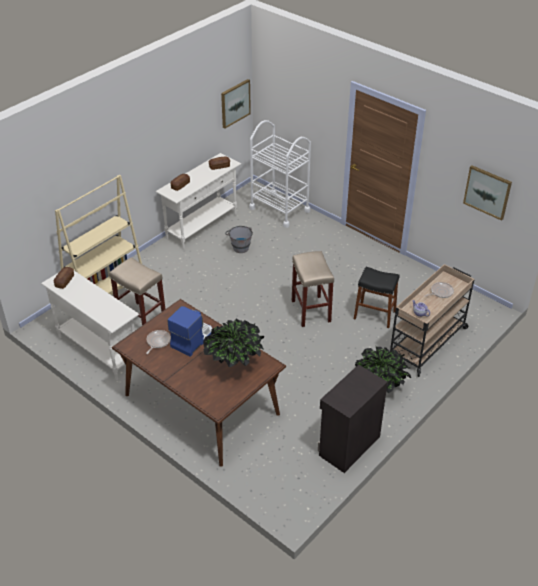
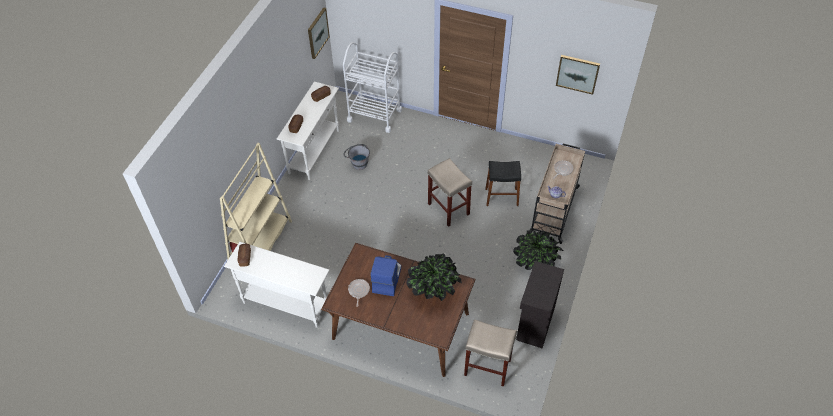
camera: 20 degrees left, 10 degrees up
(142, 318) = (308, 260): beige stool -> beige stool (488, 367)

